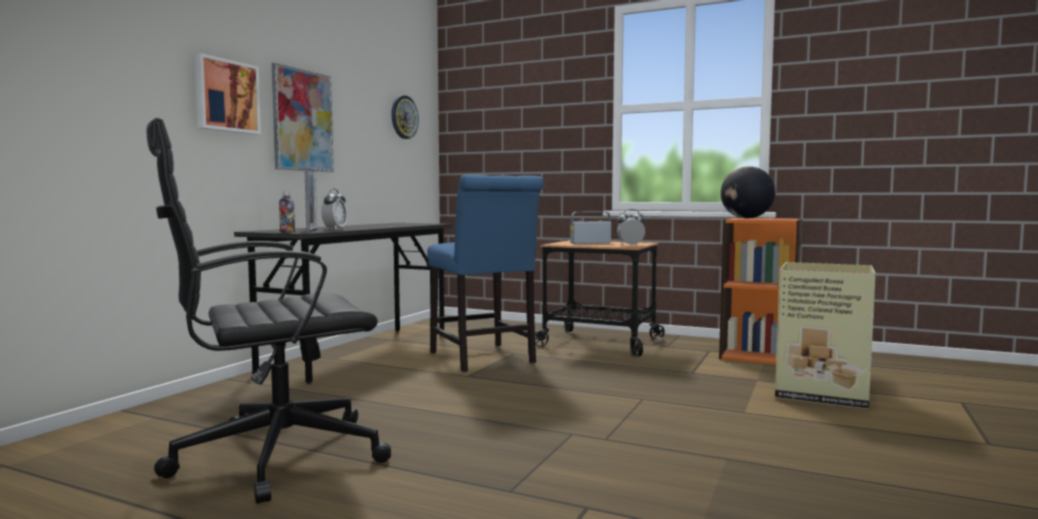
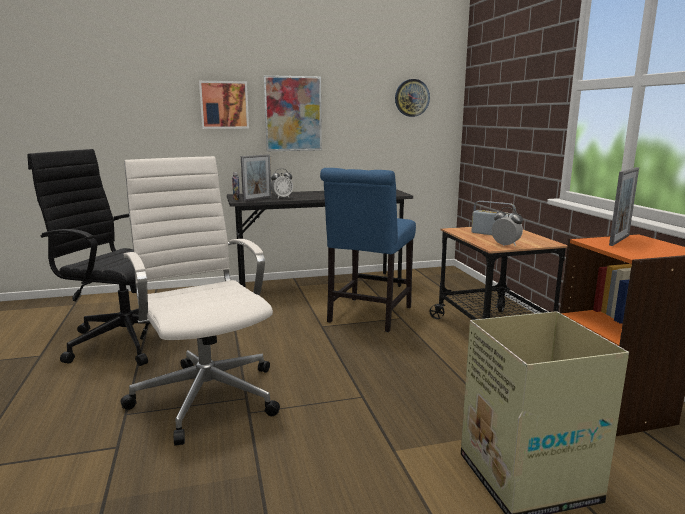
camera: 50 degrees right, 10 degrees up
(534, 447) = (206, 395): none -> white office chair
(746, 218) = (619, 240): globe -> picture frame

